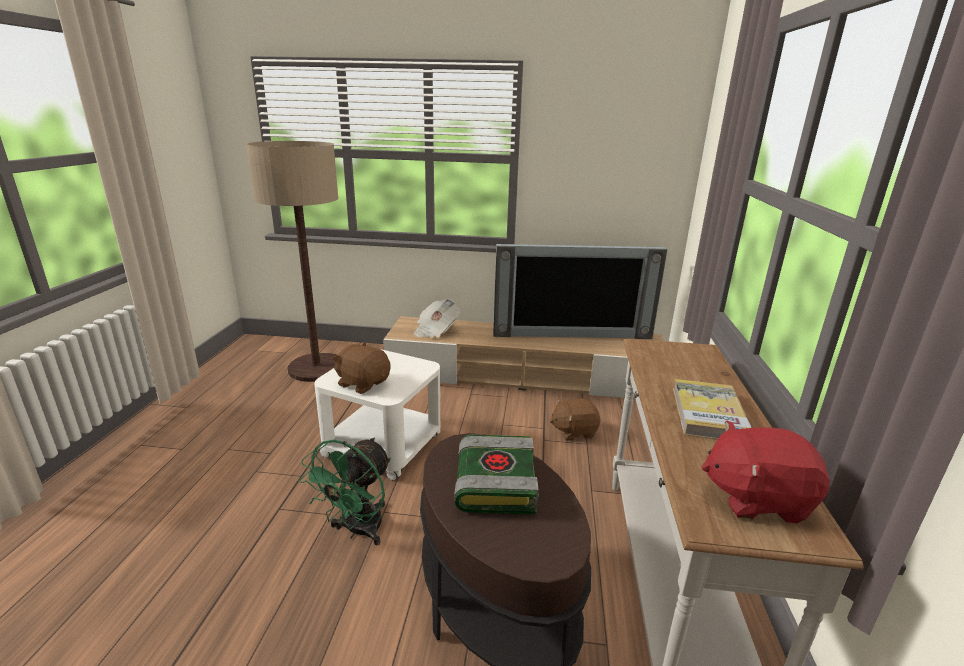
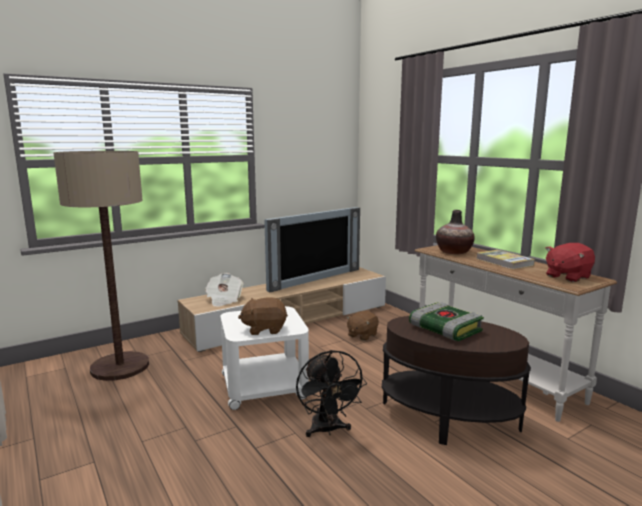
camera: 40 degrees left, 10 degrees down
(357, 531) = (327, 430): green fan -> black fan
(666, 363) = (453, 252): none -> vase

